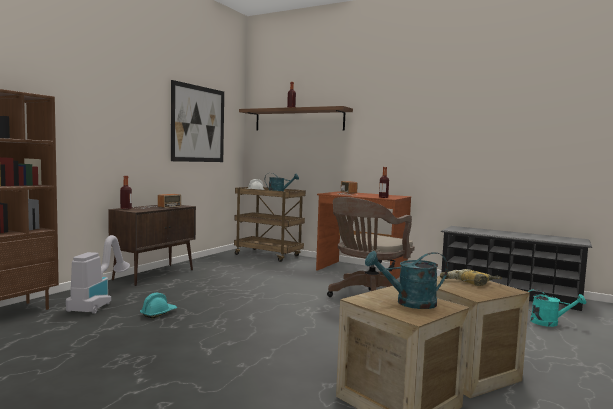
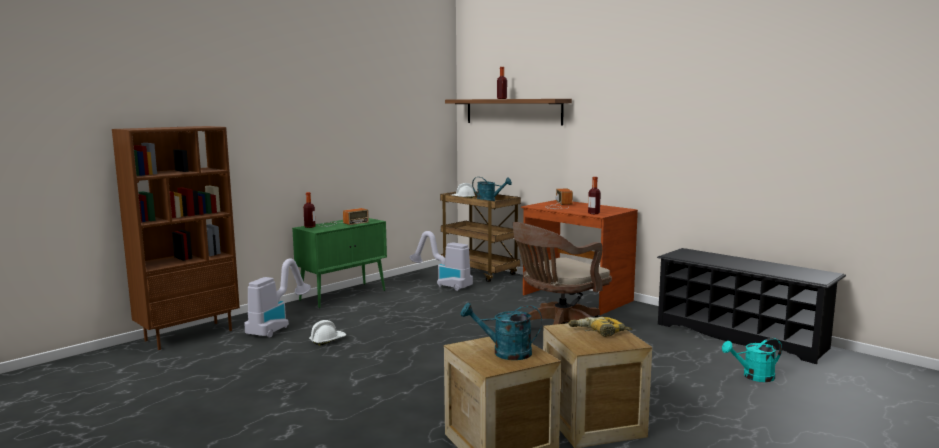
camera: 15 degrees right, 5 degrees up
(155, 274) = (343, 295): brown cabinet -> green cabinet
(158, 313) = (327, 340): turquoise hard hat -> white hard hat
(198, 124) = (394, 124): picture -> none
(243, 264) = (444, 284): none -> vacuum cleaner
(549, 323) = (753, 377): turquoise watering can -> turquoise watering can turned 135 degrees clockwise

